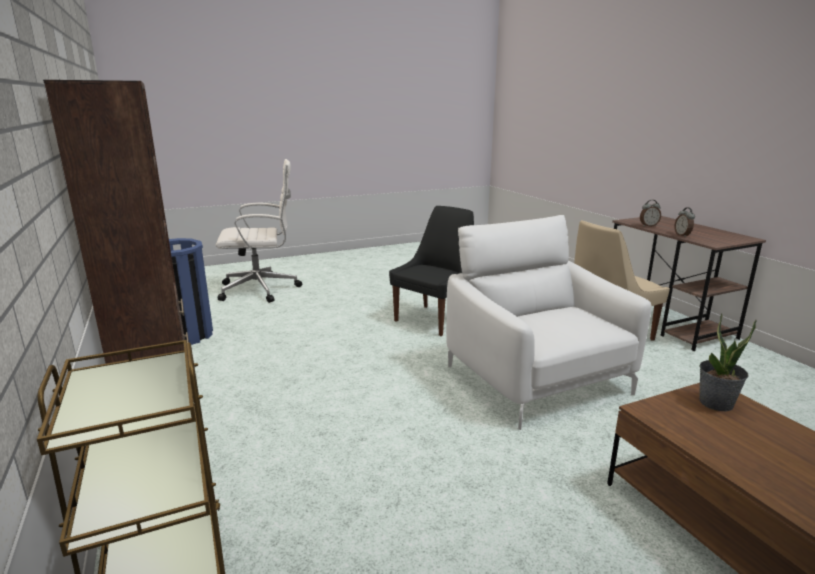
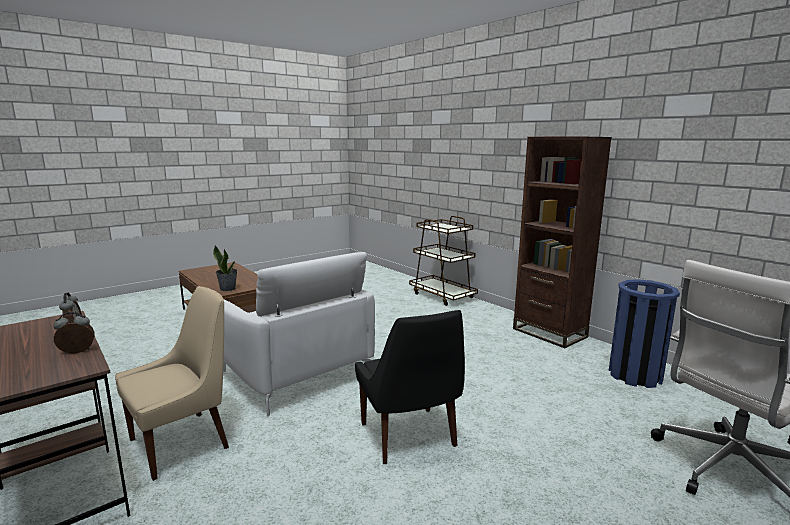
camera: 165 degrees right, 5 degrees down
(434, 319) = (409, 437): black chair -> black chair turned 45 degrees counterclockwise

